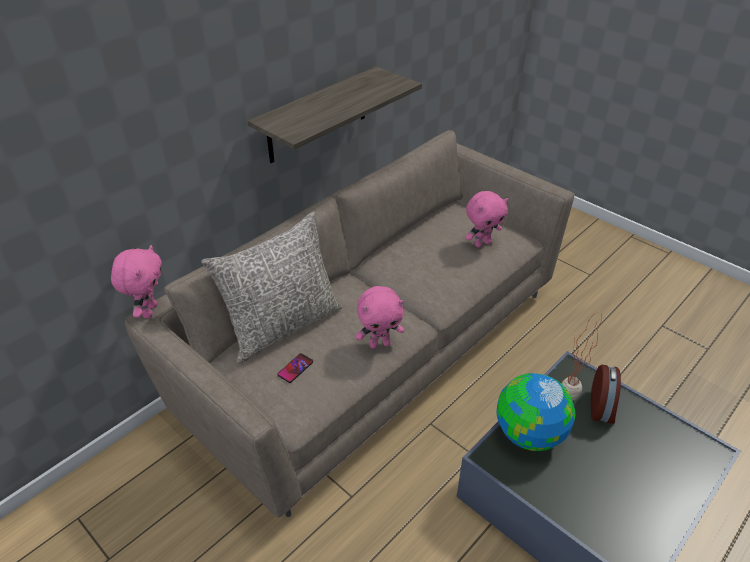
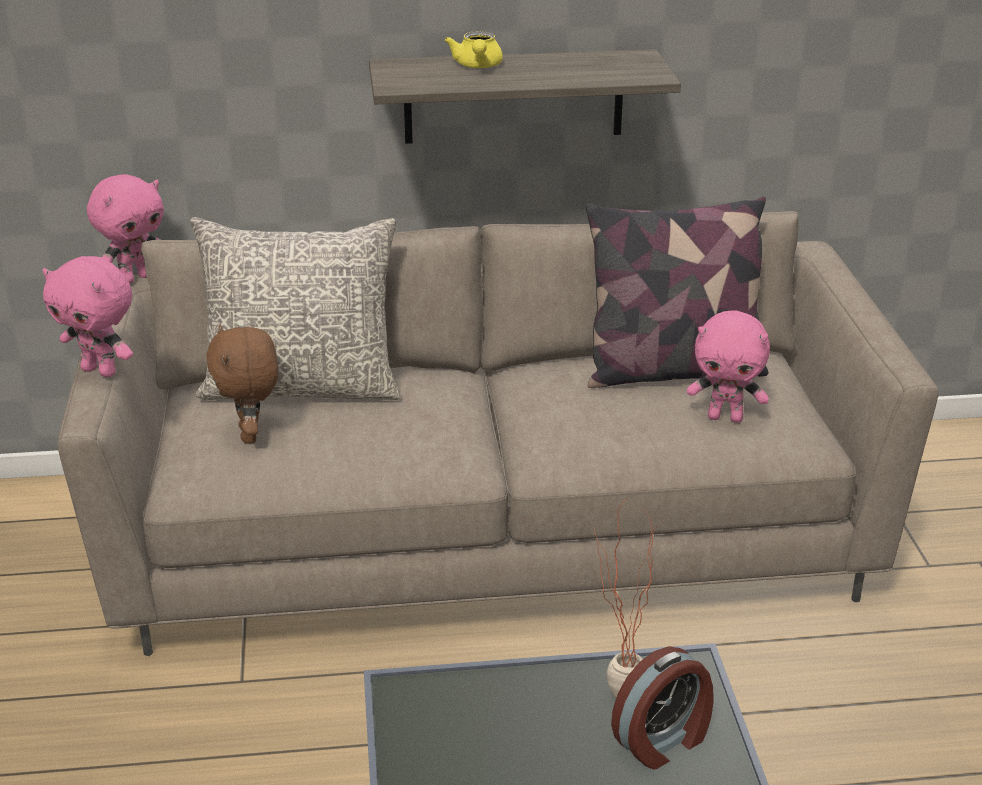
camera: 40 degrees right, 10 degrees down
(295, 368) = (251, 435): phone -> brown plush toy
(313, 105) = (477, 66): none -> yellow teapot
(380, 344) = (391, 462): pink plush toy -> pink plush toy (101, 371)
(433, 230) = (672, 370): none -> pillow
(529, 434) = (496, 703): globe -> none

